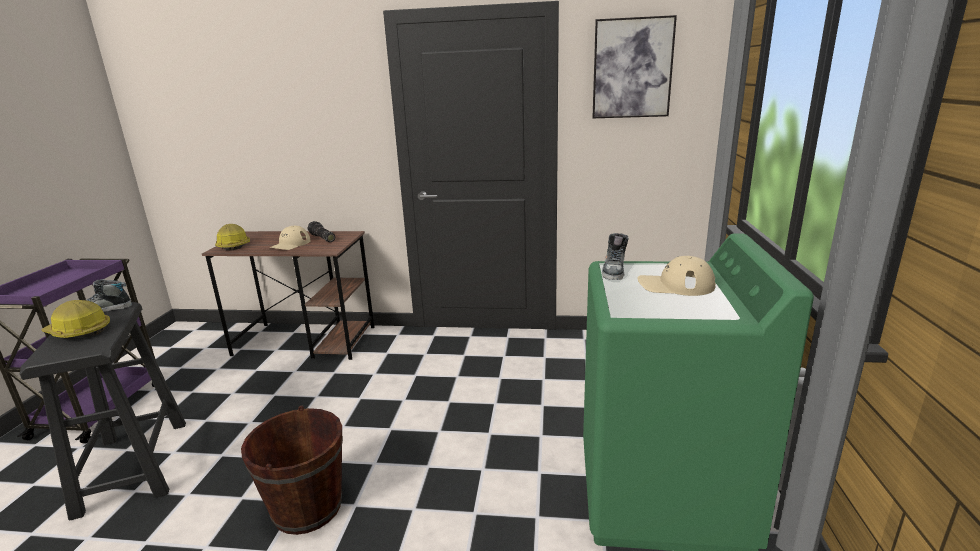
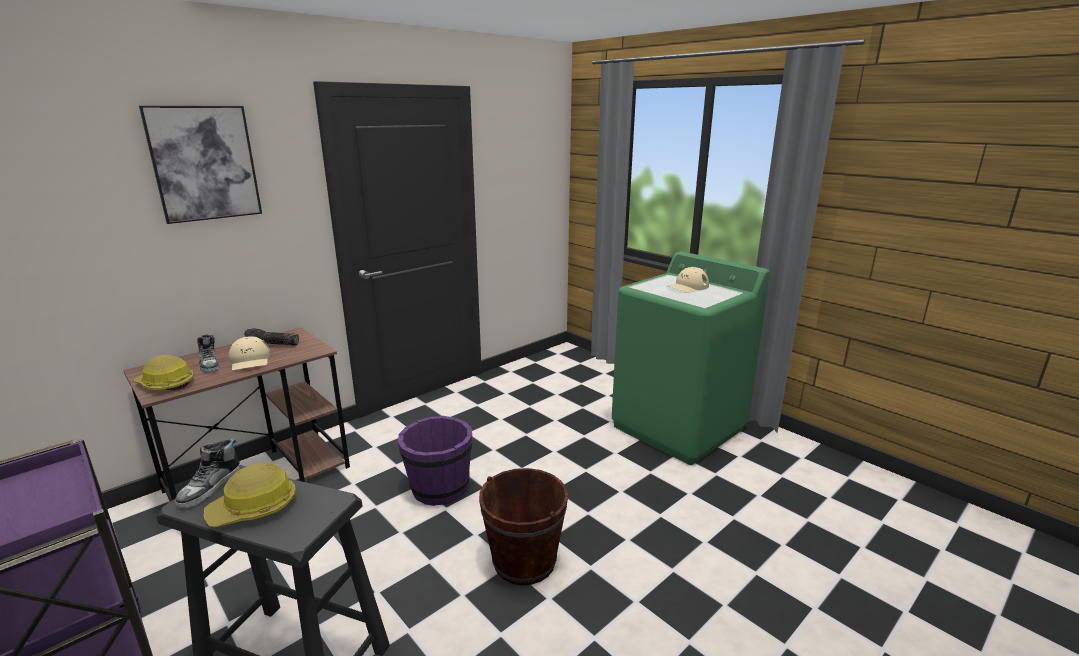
camera: 50 degrees left, 0 degrees up
(365, 408) = (439, 488): none -> purple bucket
(614, 270) = (646, 288): shoe -> shoe (210, 364)
(632, 68) = (520, 143): picture -> picture (204, 163)

